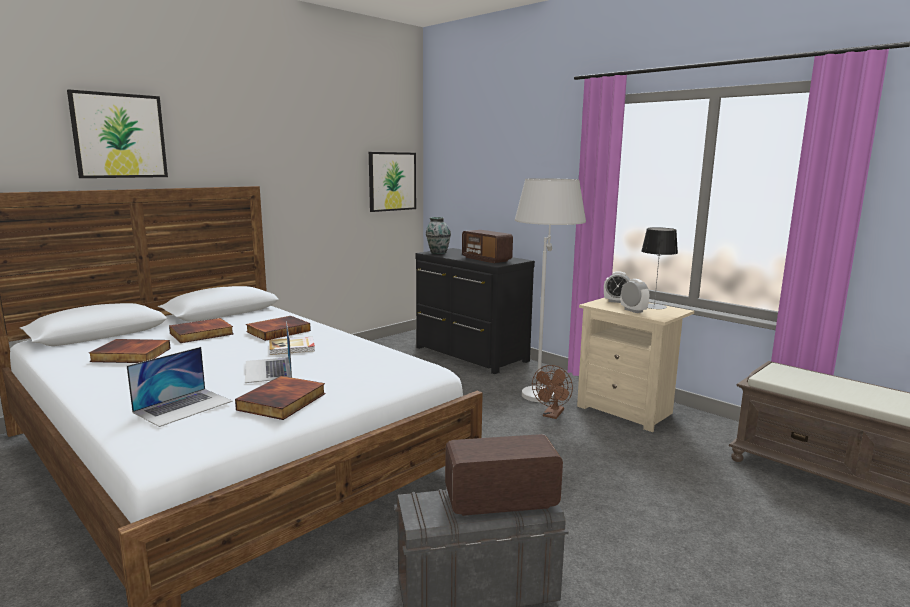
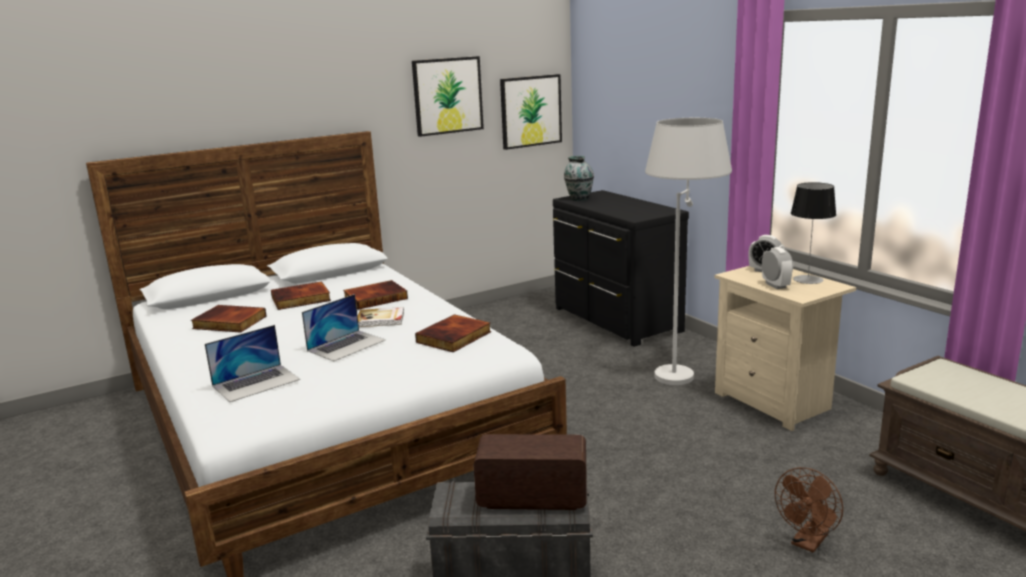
camera: 15 degrees right, 5 degrees up
(119, 136) = (224, 91): picture -> picture (447, 96)
(268, 369) = (347, 345): laptop -> laptop turned 135 degrees counterclockwise
(283, 402) = (346, 382): book -> book (454, 337)
(486, 259) = (630, 209): radio -> none
(552, 415) = (679, 402): brown fan -> brown fan (808, 543)

